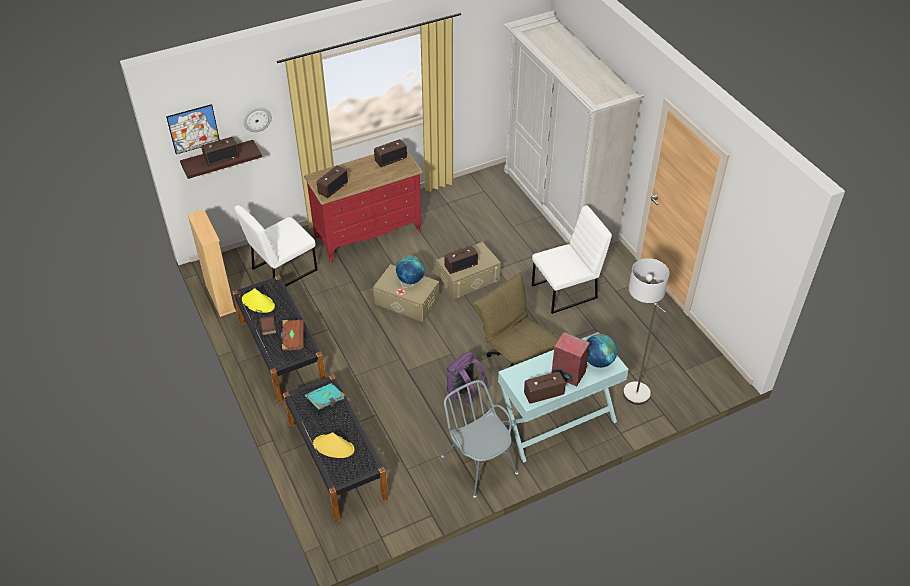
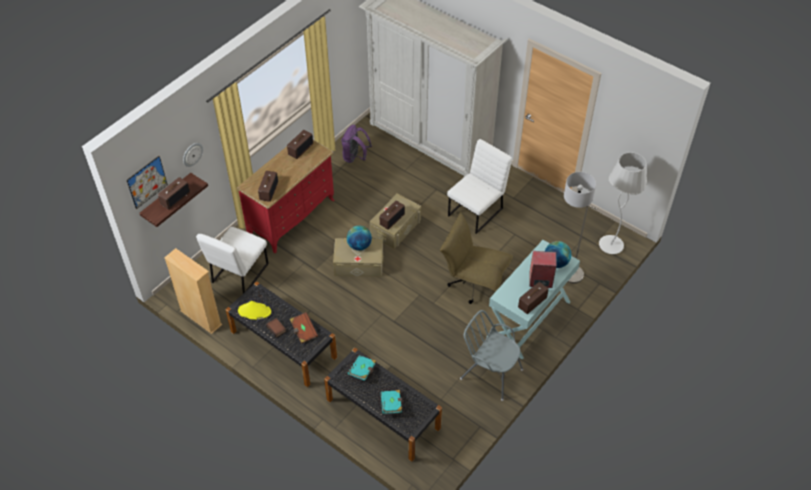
camera: 25 degrees left, 5 degrees up
(334, 447) = (392, 405): yellow hat -> turquoise book
(464, 394) = (448, 323): purple backpack -> purple backpack (355, 157)
(701, 379) = (610, 246): none -> white floor lamp

